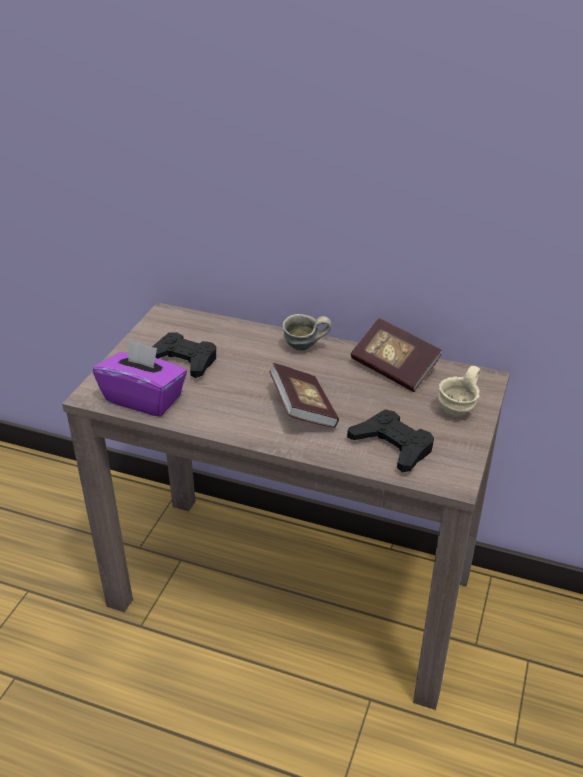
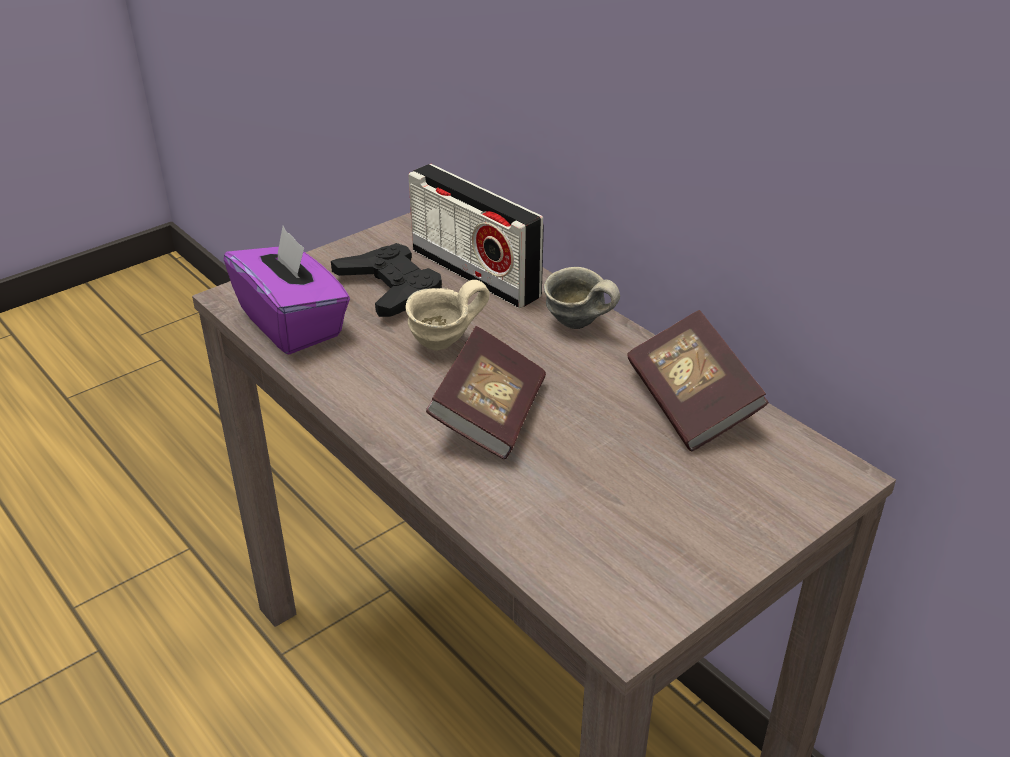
camera: 30 degrees right, 0 degrees up
(221, 337) = (475, 273): none -> radio
(392, 446) = (575, 524): black game controller -> none
(459, 411) = (742, 511): beige mug -> beige mug (446, 345)

